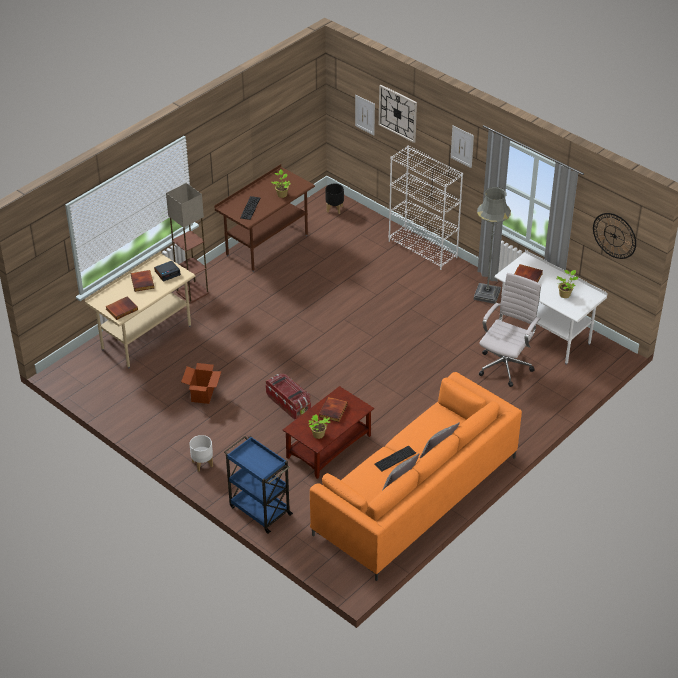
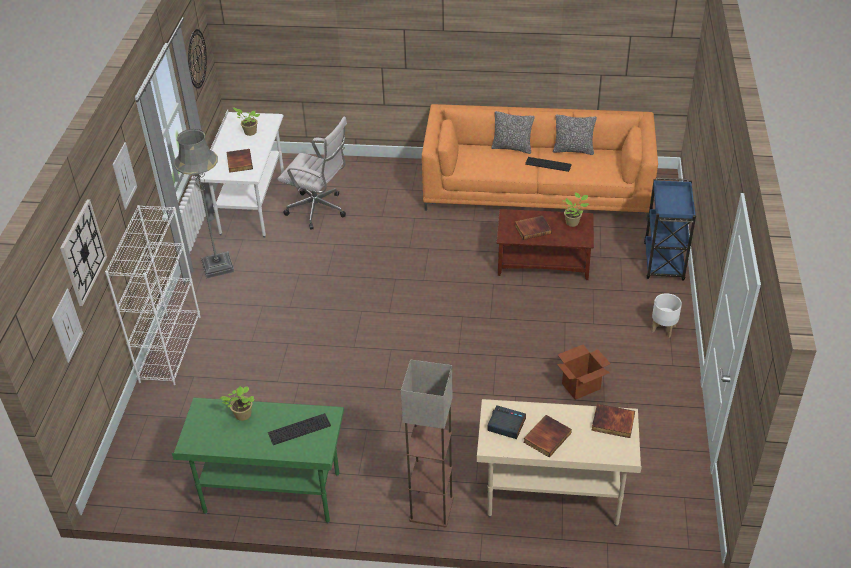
camera: 125 degrees left, 0 degrees up
(267, 245) = (272, 494): brown desk -> green desk
(289, 403) = (520, 317): storage box -> none
(335, 209) = (138, 472): black planter -> none
(506, 365) = (319, 210): white office chair -> white office chair turned 150 degrees counterclockwise

